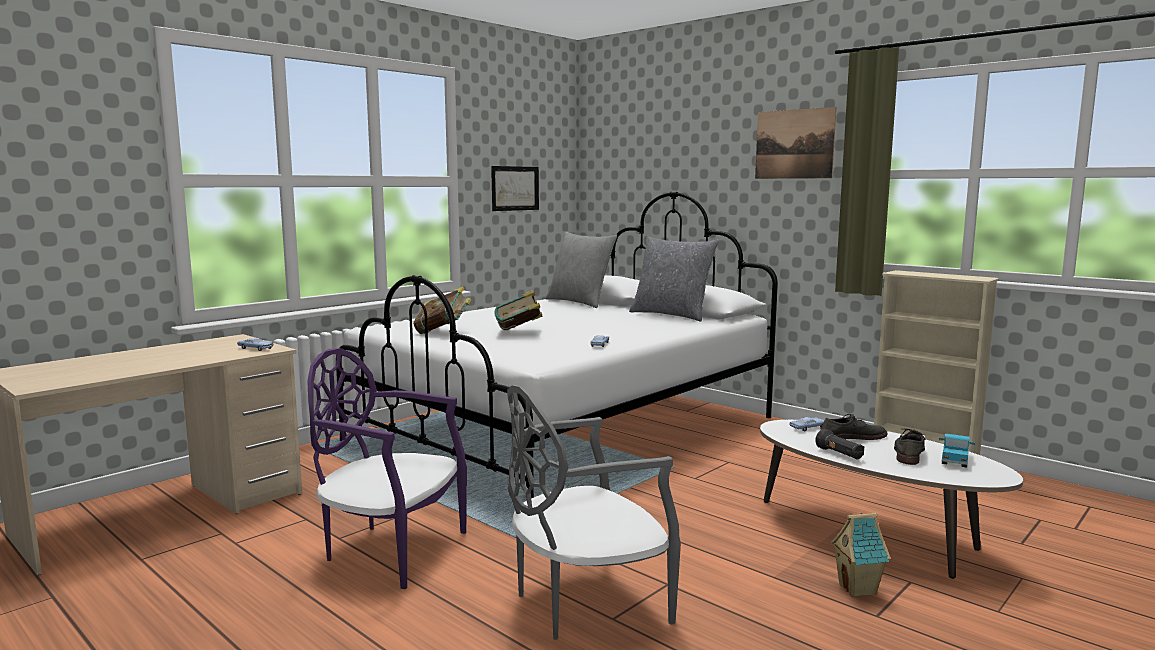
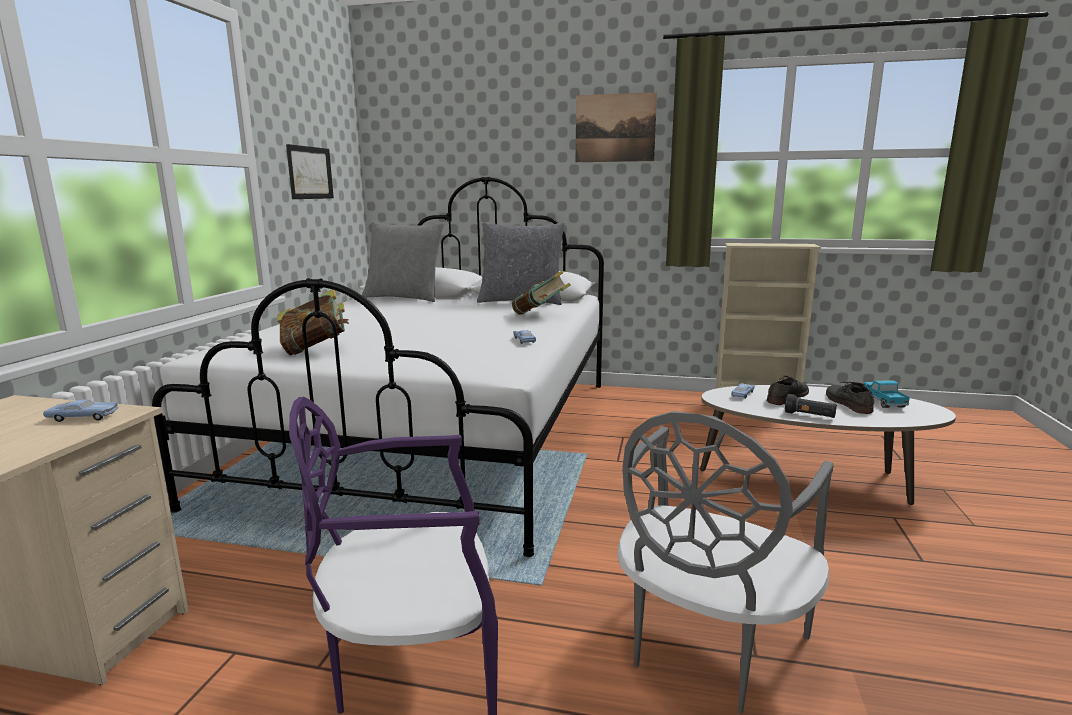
camera: 30 degrees left, 5 degrees up
(519, 333) = (411, 338): book -> book (540, 315)
(858, 589) = (876, 538): toy house -> none

